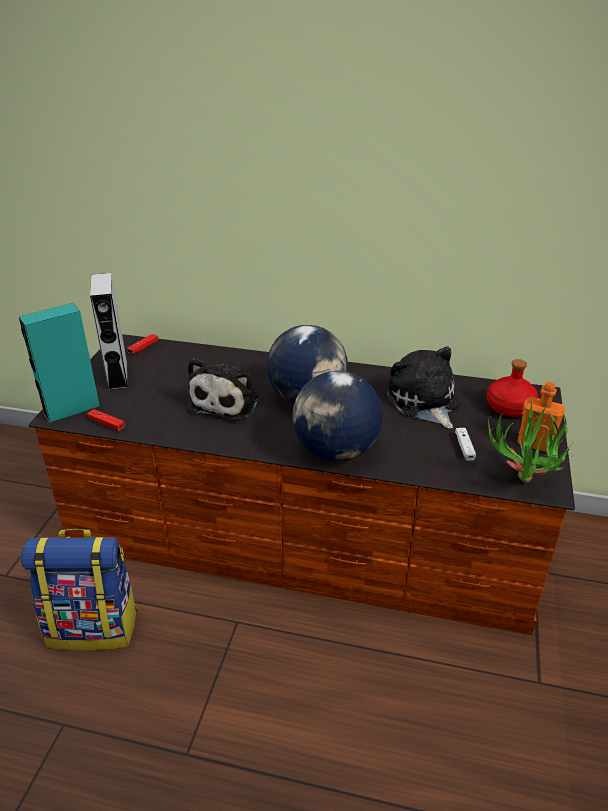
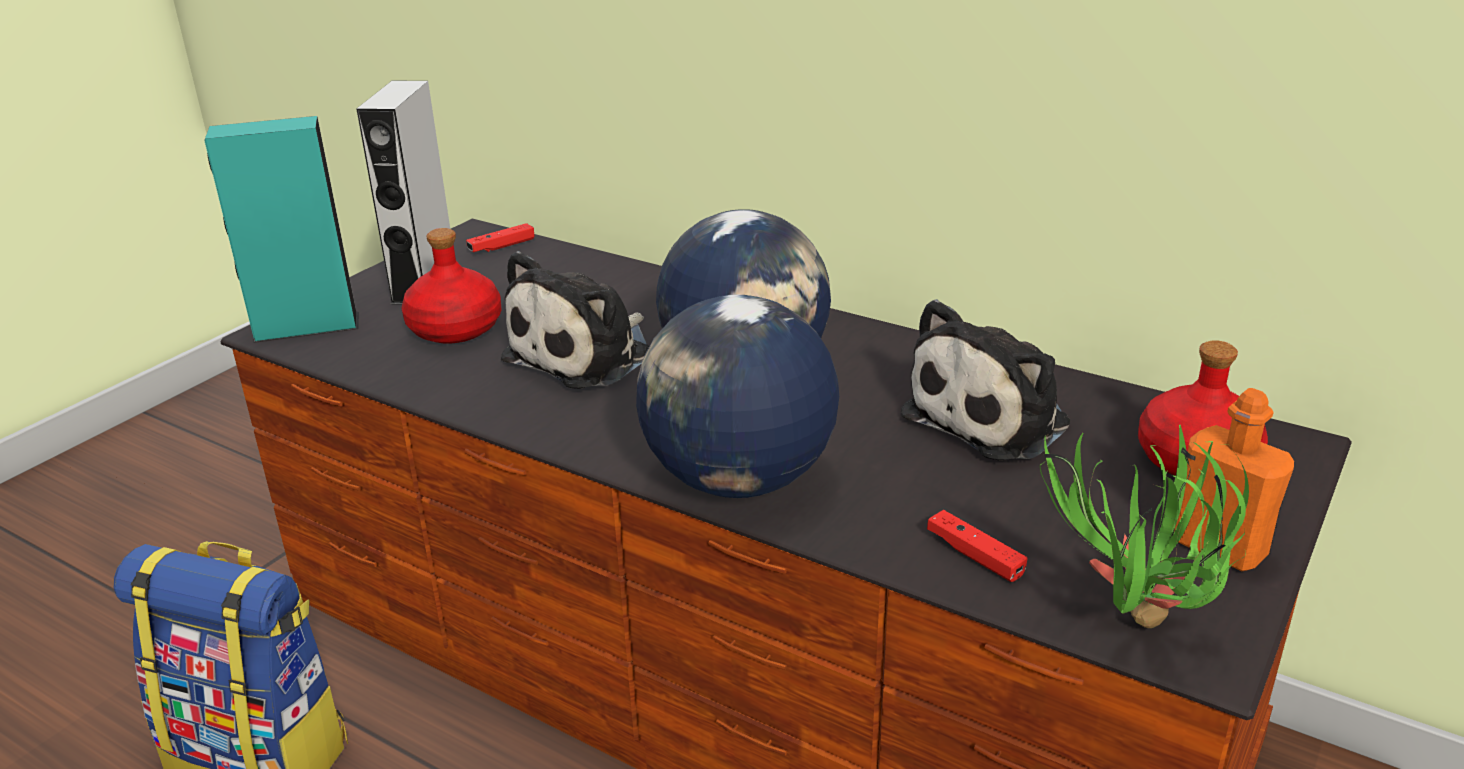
camera: 20 degrees right, 5 degrees down
(106, 424) = (345, 358): red game controller -> red game controller (974, 555)
(152, 398) = (454, 329): none -> red bottle
(423, 402) = (993, 418): plush toy -> plush toy turned 135 degrees counterclockwise
(464, 447) = (1035, 524): white game controller -> none

